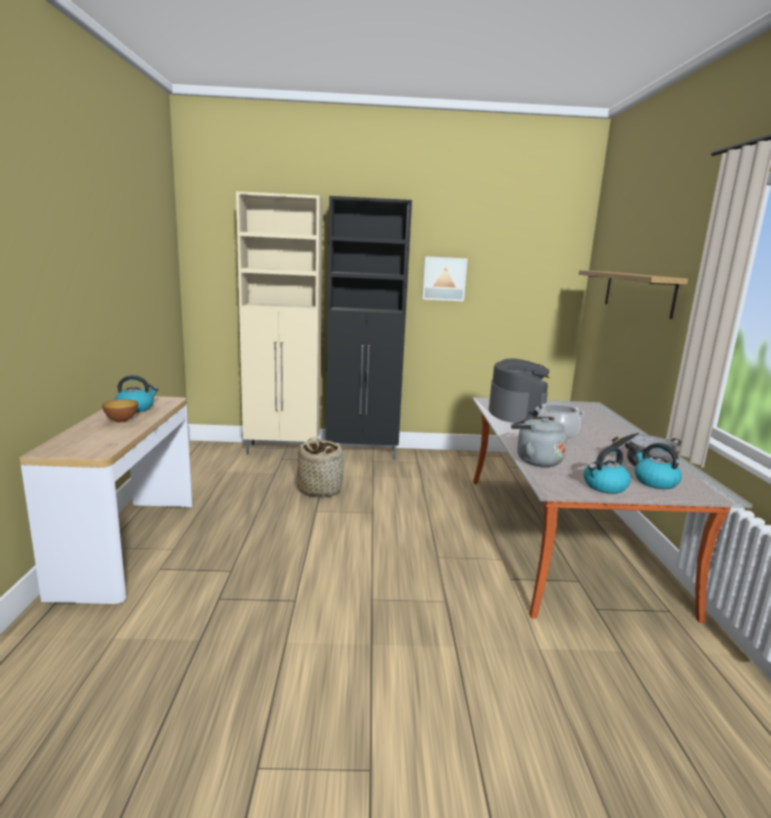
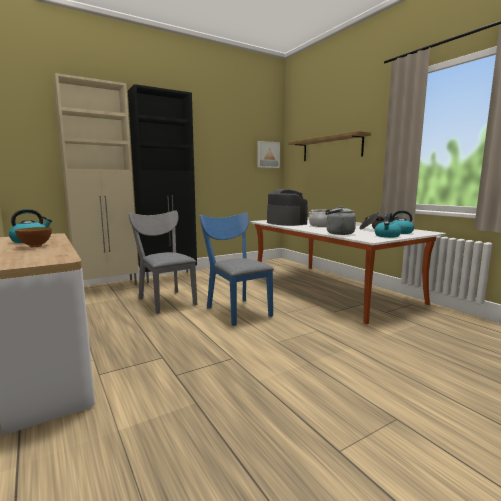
camera: 30 degrees left, 5 degrees down
(319, 490) = (165, 300): basket -> grey chair
(382, 531) = (236, 310): none -> blue chair
(444, 278) = (207, 150): picture -> picture (267, 154)

